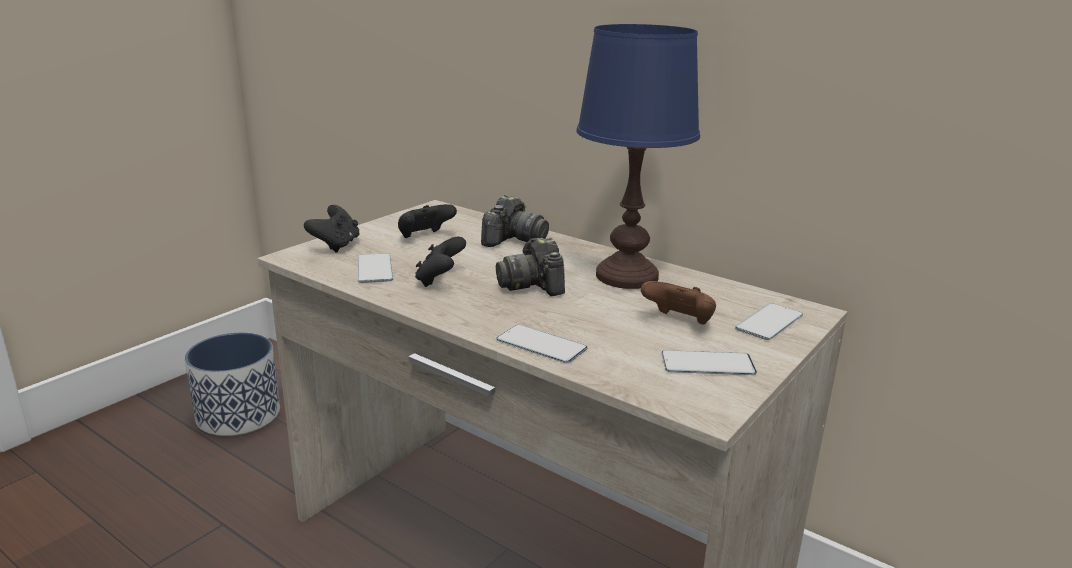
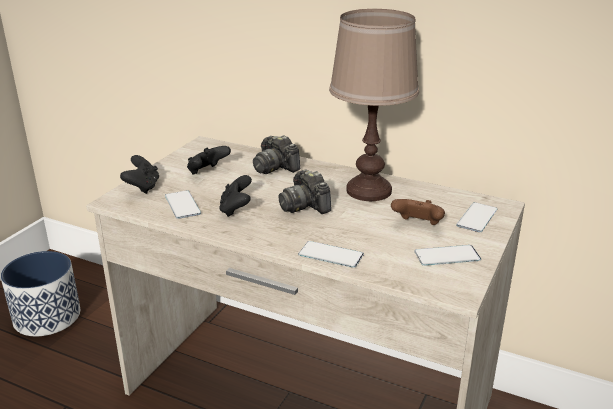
camera: 10 degrees left, 5 degrees up
(513, 240) = (275, 167): camera -> camera turned 120 degrees clockwise
(627, 276) = (369, 191): blue table lamp -> brown table lamp

